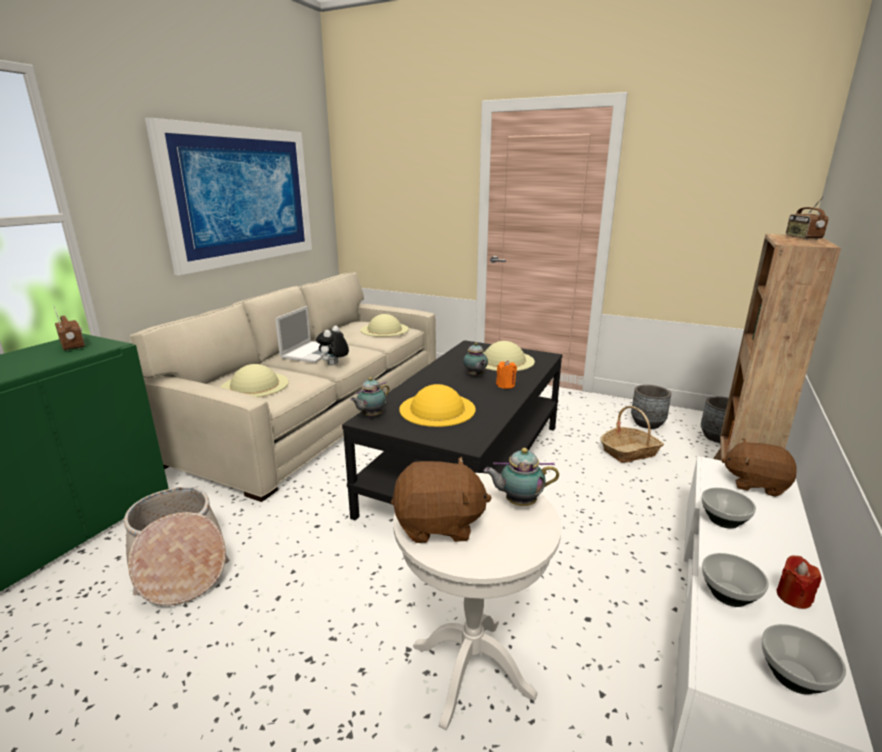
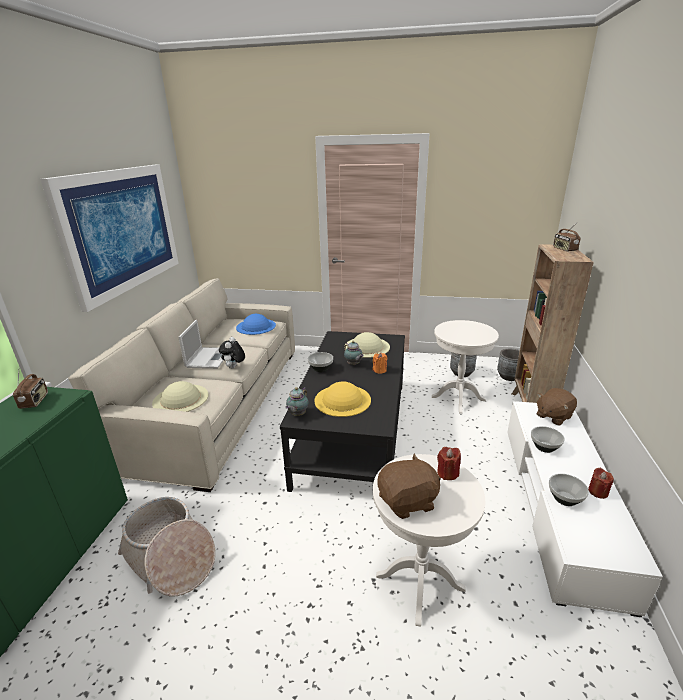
camera: 15 degrees left, 5 degrees up
(73, 346) = (35, 401): radio -> radio turned 45 degrees clockwise
(384, 329) = (256, 326): beige hat -> blue hat
(518, 502) = (447, 473): teapot -> red candle
(629, 452) = (458, 398): basket -> white side table
(755, 483) = (553, 416): brown plush toy -> brown plush toy turned 45 degrees counterclockwise
(795, 677) = (614, 542): bowl -> bowl (321, 369)

